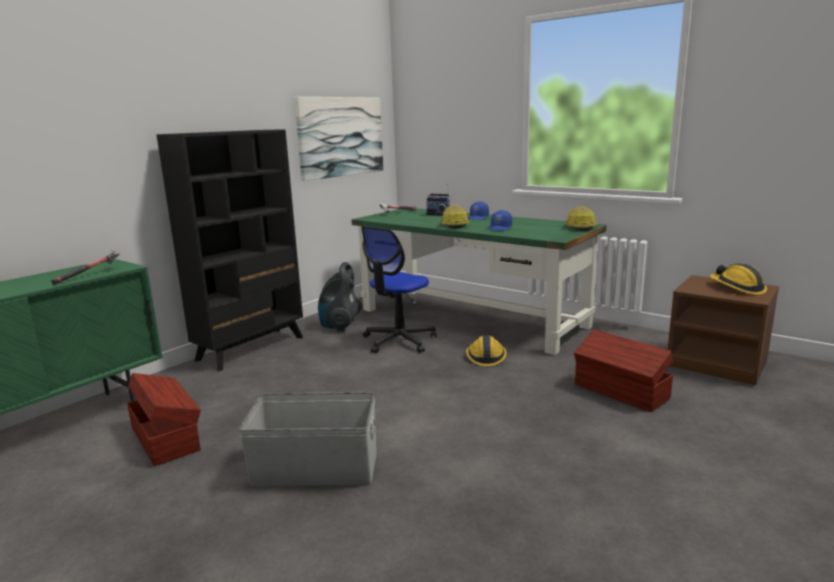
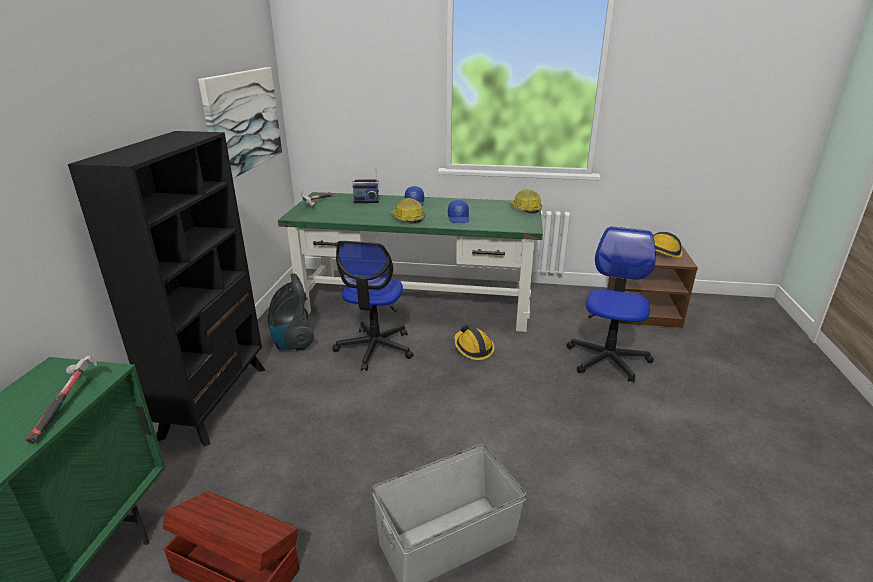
camera: 30 degrees left, 10 degrees up
(621, 392) = (607, 359): brown storage box -> office chair

